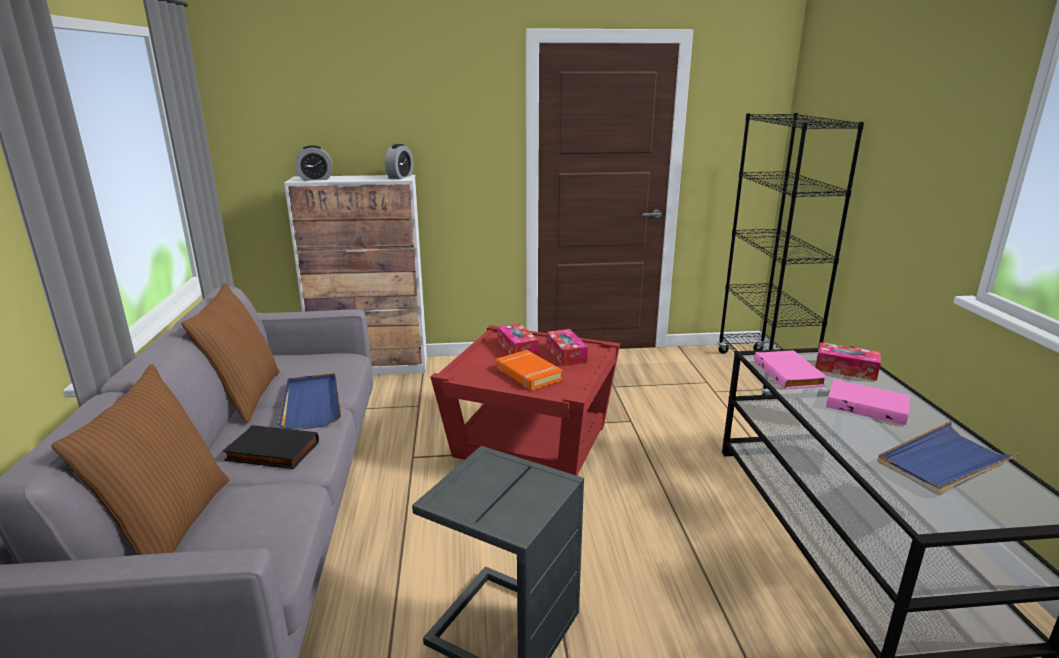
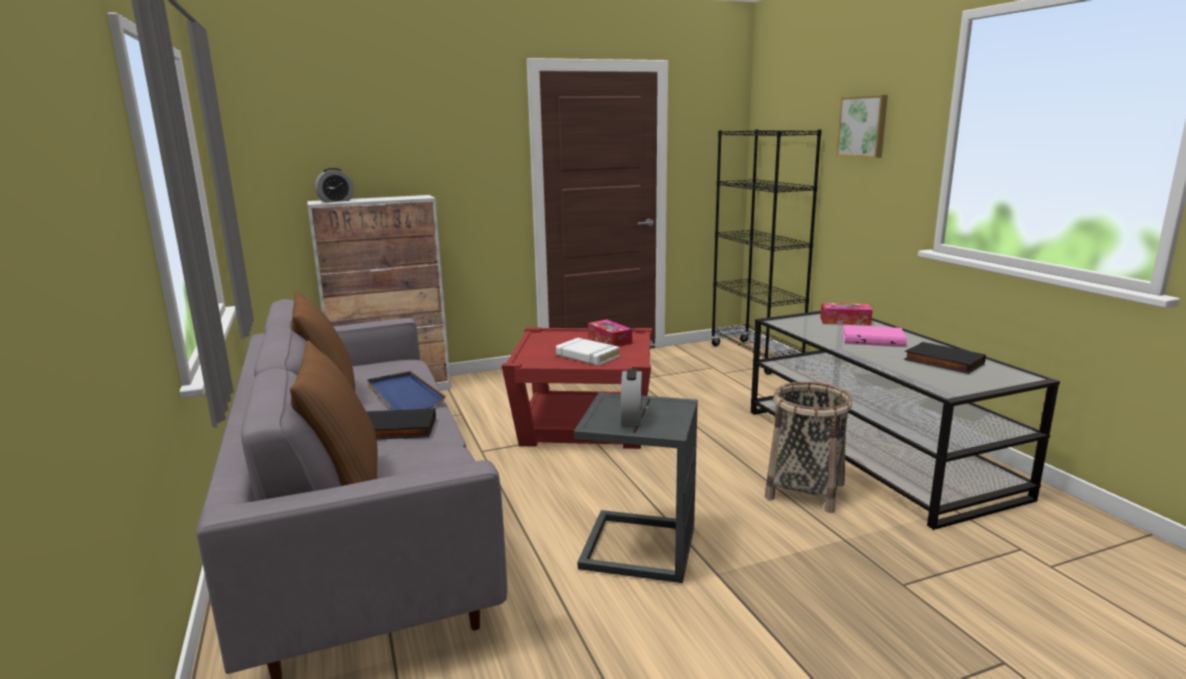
camera: 15 degrees left, 5 degrees down
(400, 177) = (419, 196): alarm clock -> alarm clock (631, 418)
(517, 348) = (563, 340): tissue box -> none
(528, 374) = (587, 356): orange book -> white book
(737, 584) = (805, 491): none -> basket
(790, 373) = (806, 327): pink book -> none
(913, 124) = (863, 126): none -> picture
(944, 462) = (942, 362): blue tray -> black book

